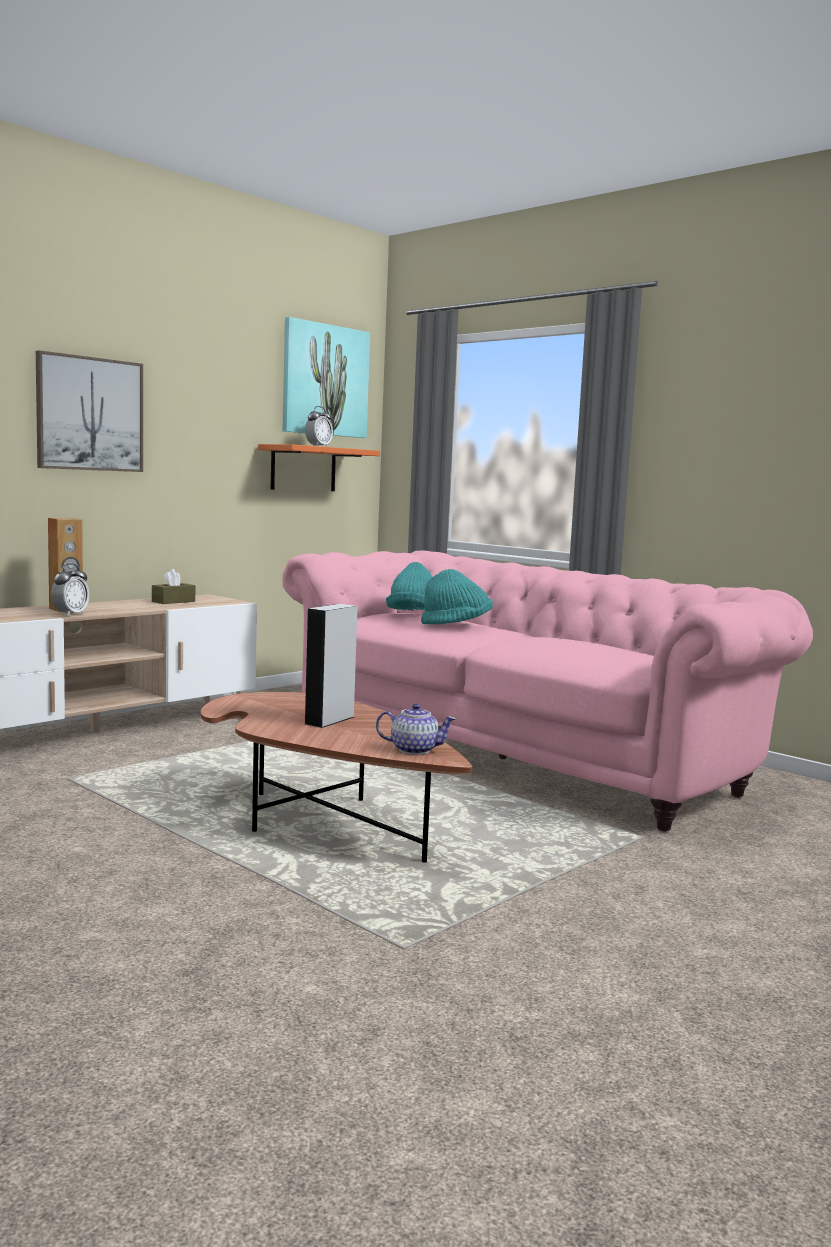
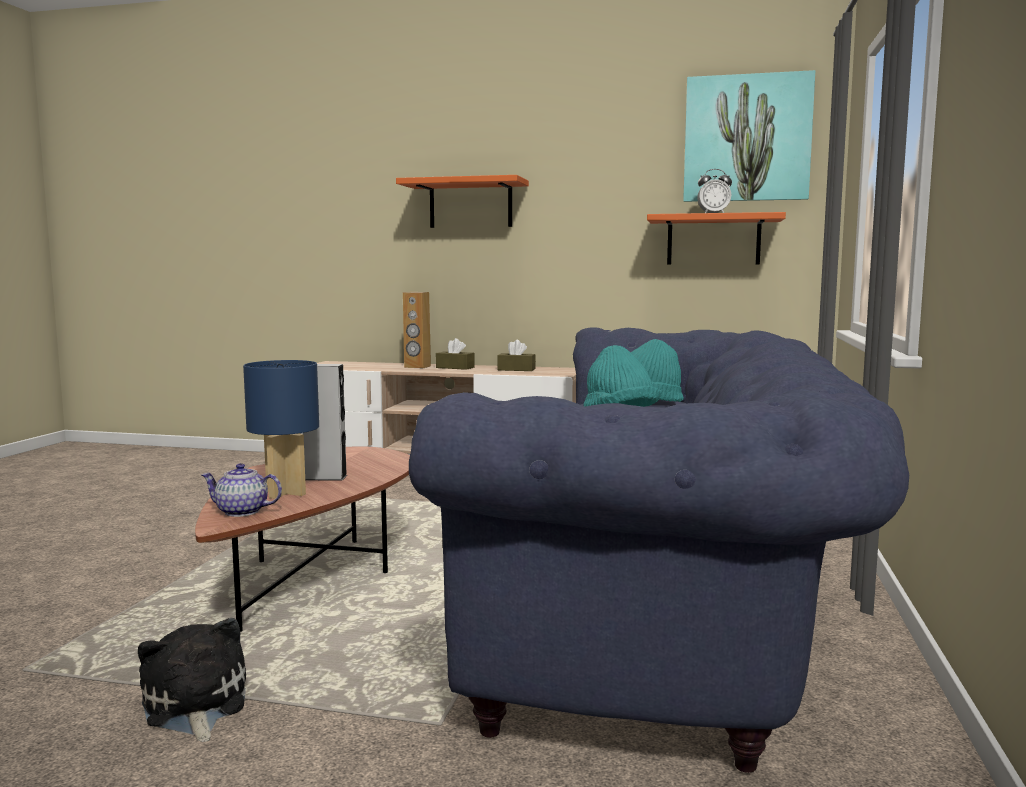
camera: 60 degrees right, 0 degrees up
(70, 614) = (397, 370): alarm clock -> none
(89, 414) = (470, 204): picture -> orange shelf
(108, 606) = (455, 367): none -> brown tissue box
(369, 733) = (285, 493): none -> blue table lamp
(414, 749) = (242, 512): teapot -> teapot turned 120 degrees clockwise
(524, 753) = (673, 599): pink sofa -> blue sofa
(549, 894) = (194, 706): none -> plush toy

